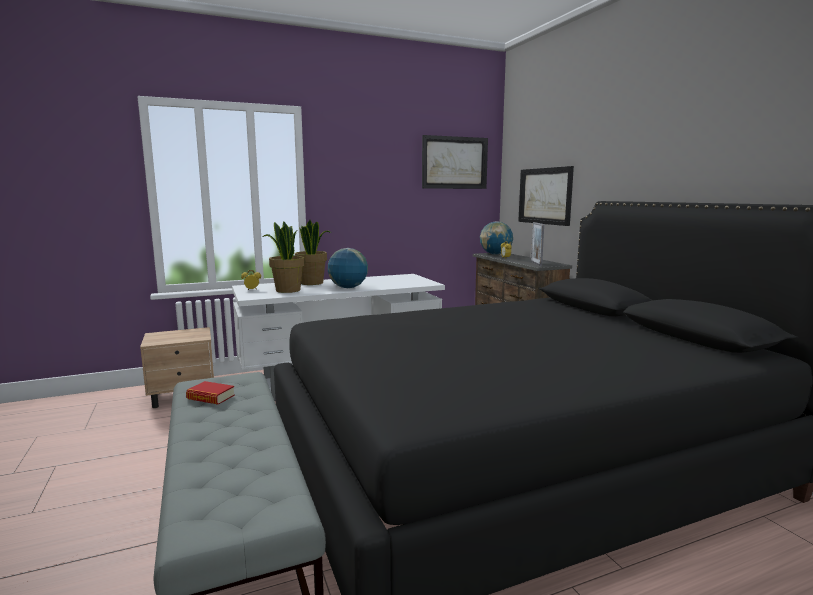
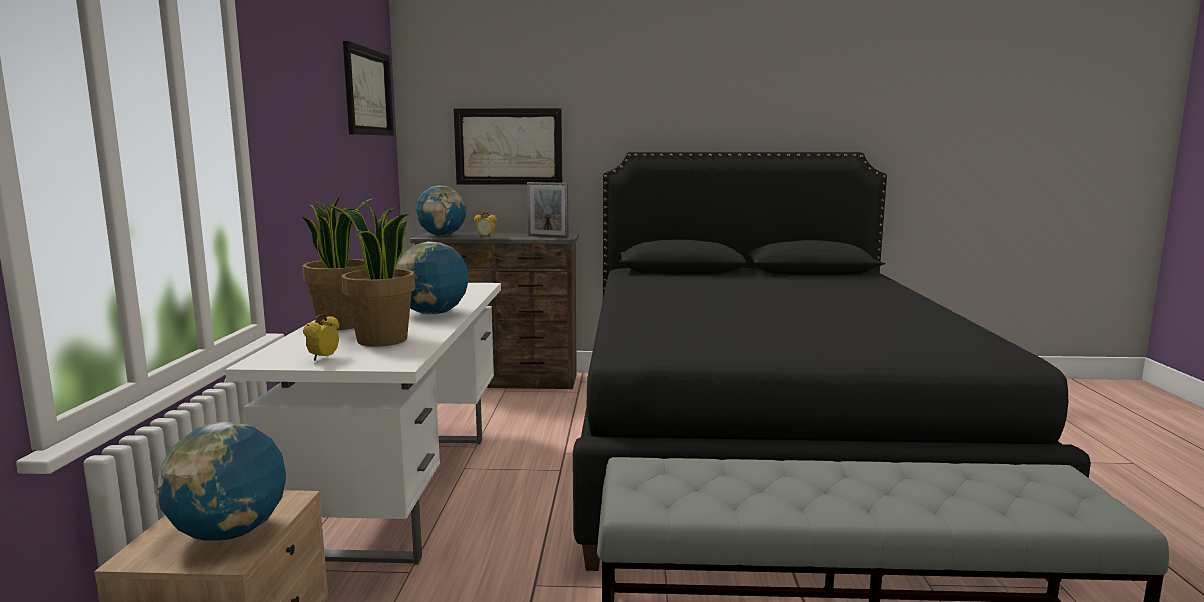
camera: 65 degrees left, 0 degrees up
(171, 338) = (229, 533): none -> globe
(211, 397) = (716, 494): book -> none

